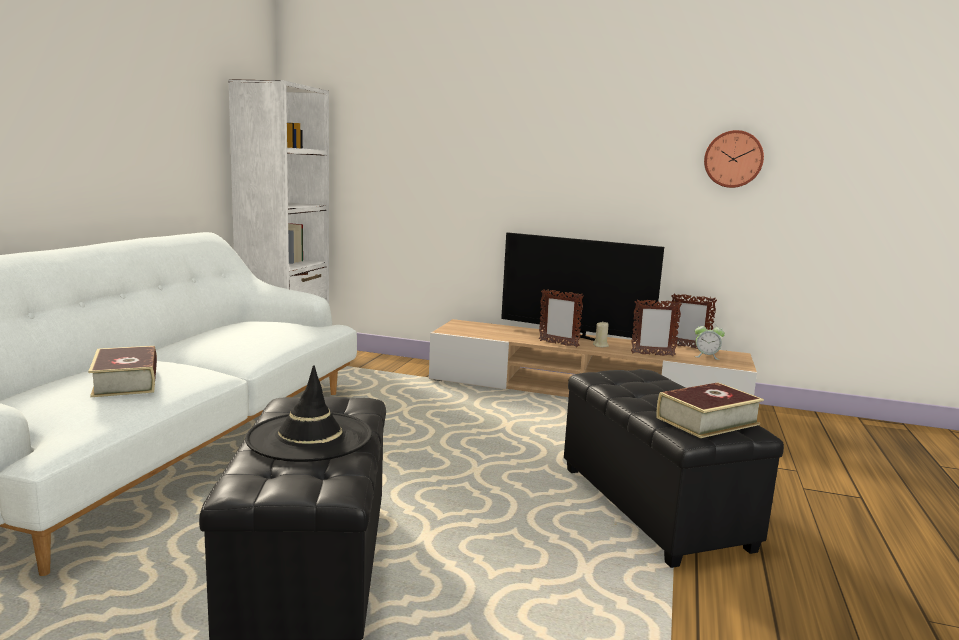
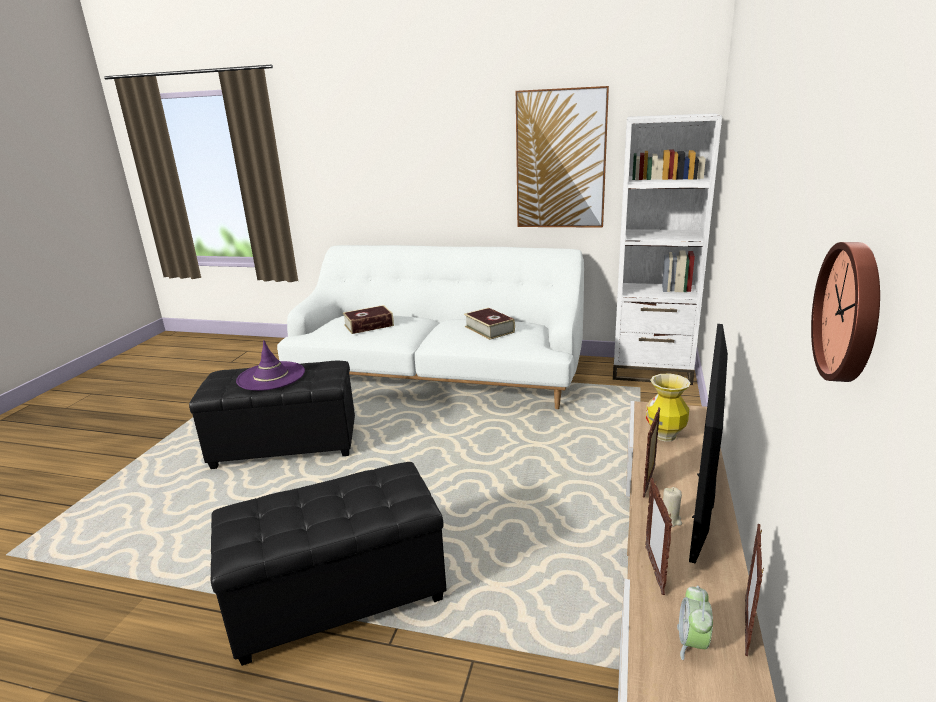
camera: 90 degrees right, 10 degrees up
(175, 120) = (560, 160): none -> picture
(310, 437) = (271, 376): black hat -> purple hat
(494, 333) = (665, 436): none -> vase
(707, 421) = (254, 524): book -> book (489, 329)

